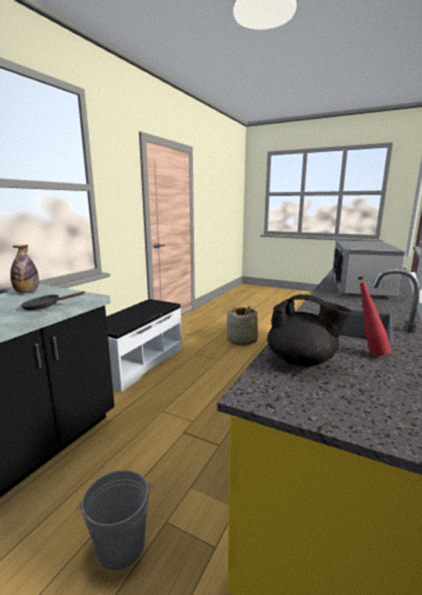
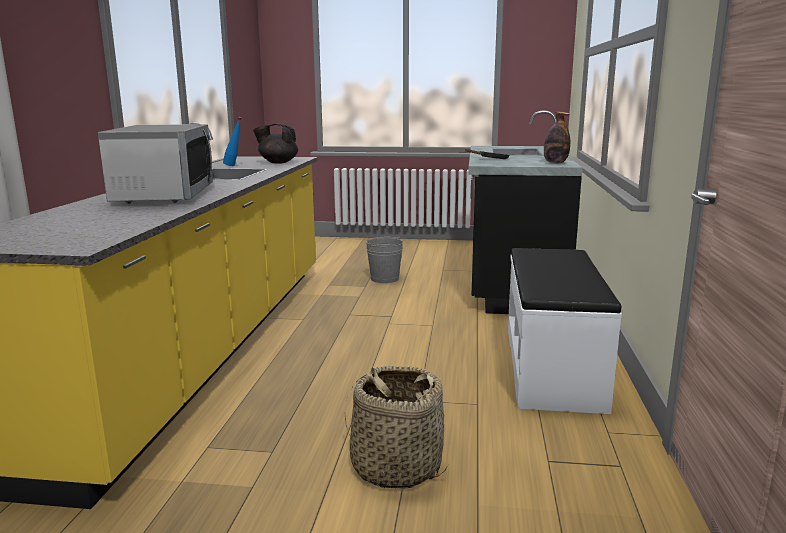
camera: 160 degrees right, 0 degrees up
(368, 352) = (234, 166): red bottle -> blue bottle

